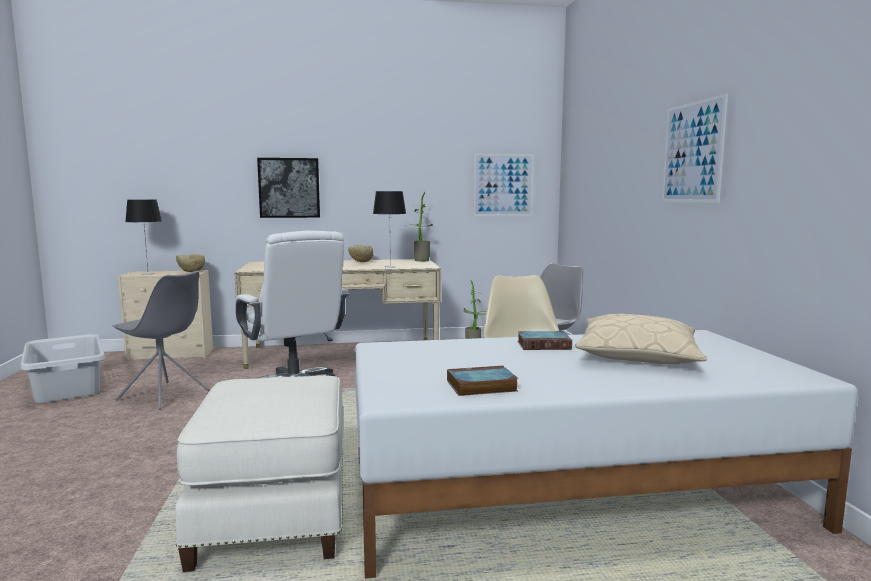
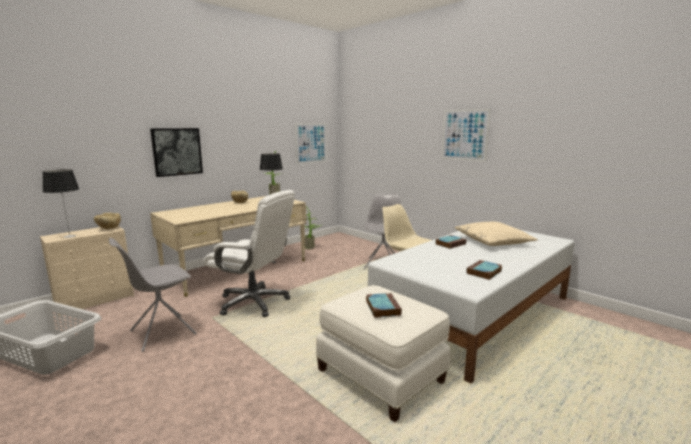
camera: 35 degrees left, 5 degrees up
(164, 396) = (161, 333): grey chair -> grey chair turned 150 degrees clockwise
(257, 395) = (382, 307): none -> book

